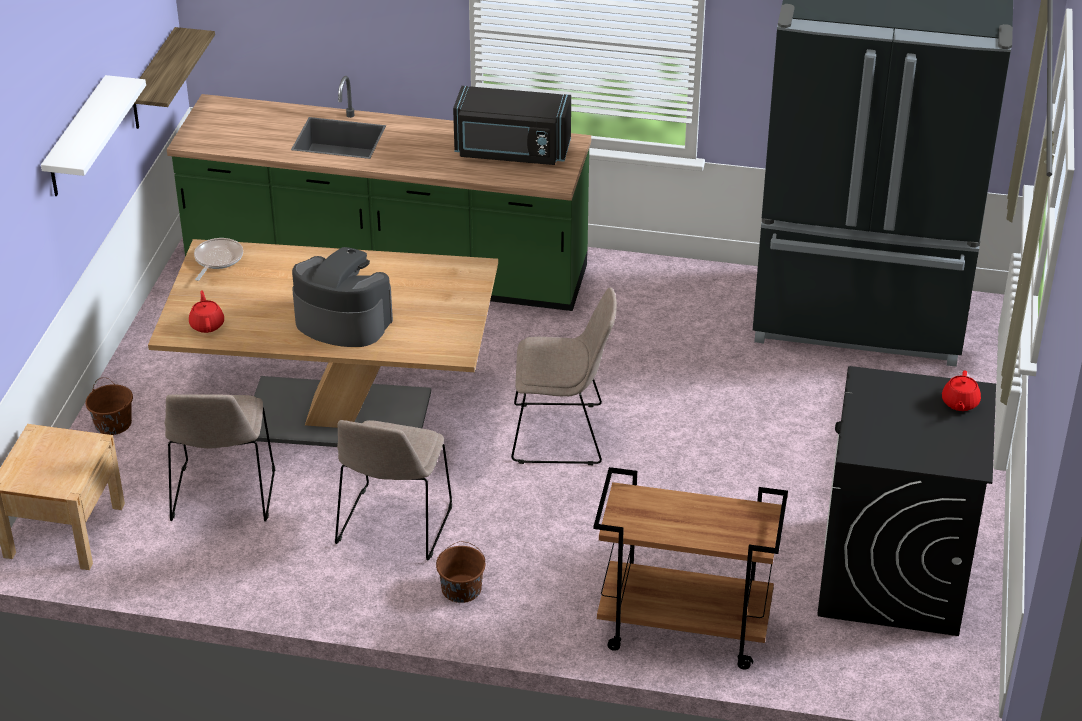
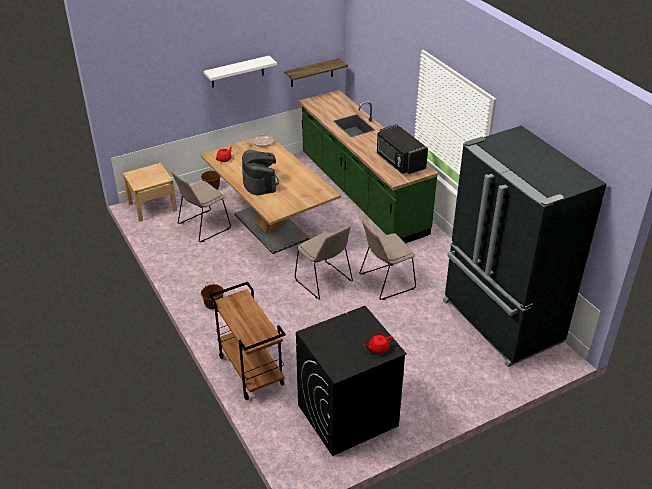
camera: 50 degrees right, 0 degrees up
(393, 527) = (228, 270): beige chair -> beige chair (385, 282)

